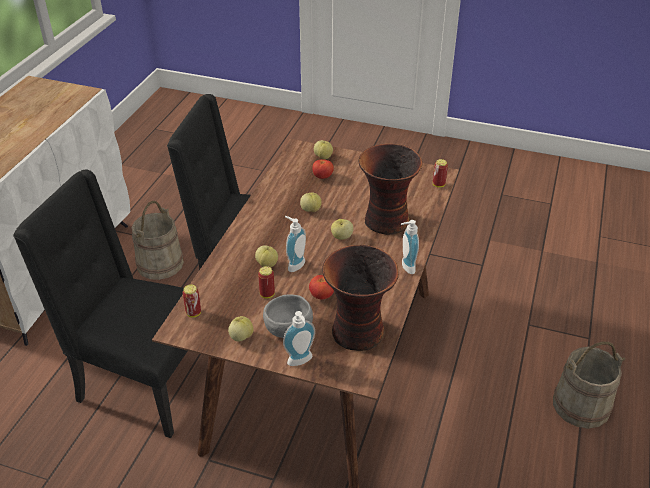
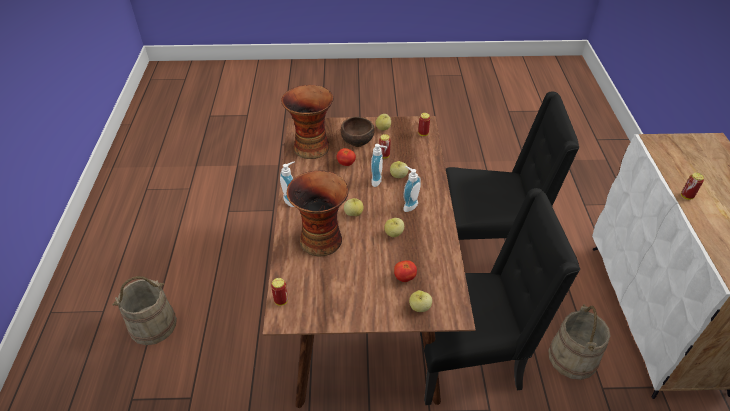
camera: 160 degrees right, 5 degrees up
(30, 141) = (686, 196): none -> can
(287, 327) = (358, 139): grey bowl -> brown bowl
(301, 362) = (339, 124): soap dispenser -> soap dispenser (408, 205)

